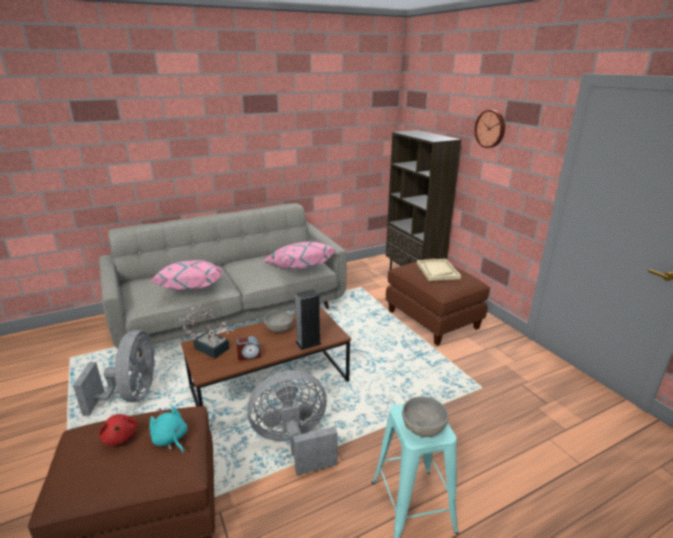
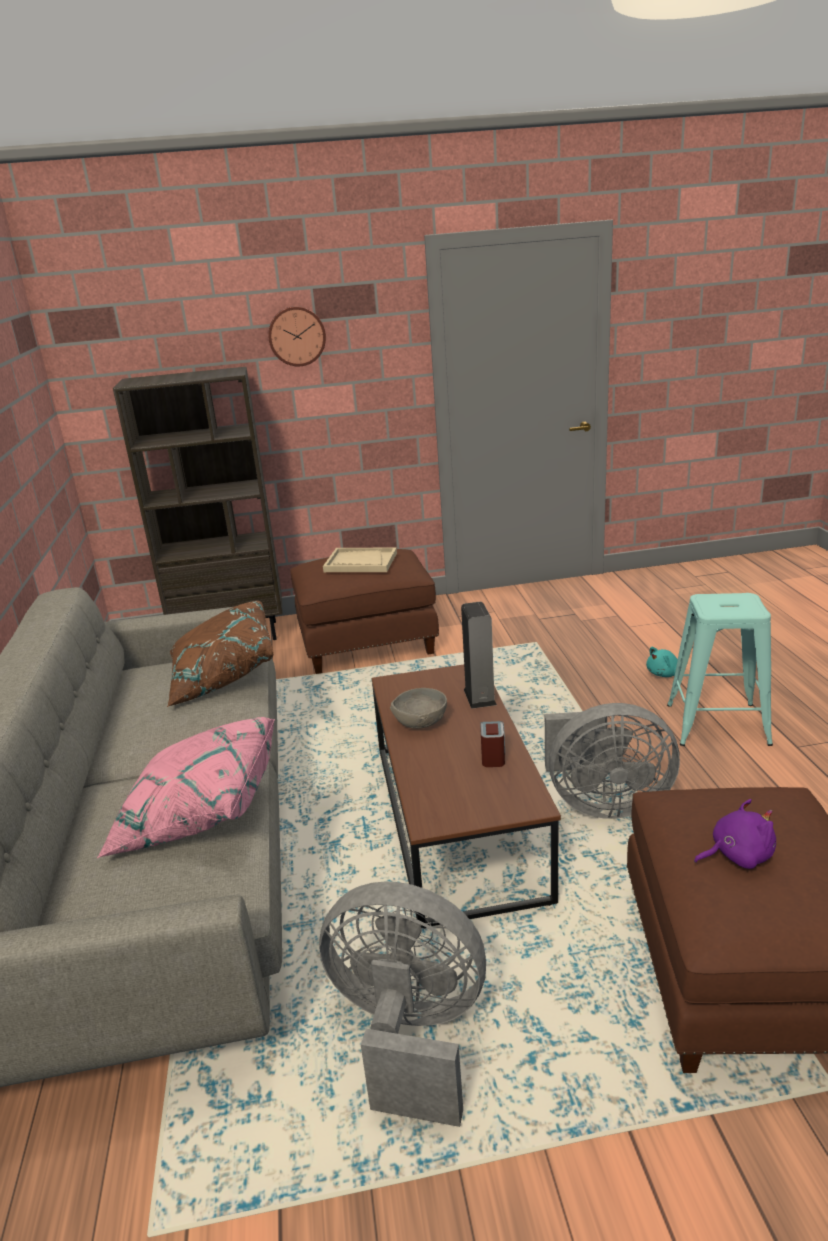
camera: 70 degrees left, 0 degrees up
(120, 437) = (737, 855): red plush toy -> purple plush toy
(170, 439) = (736, 804): turquoise plush toy -> turquoise plush toy (664, 674)
(209, 347) = (446, 800): potted plant -> none
(294, 442) = (603, 803): grey fan -> grey fan turned 90 degrees counterclockwise
(299, 267) = (222, 675): pink pillow -> brown pillow
(422, 427) = (737, 605): grey bowl -> none

